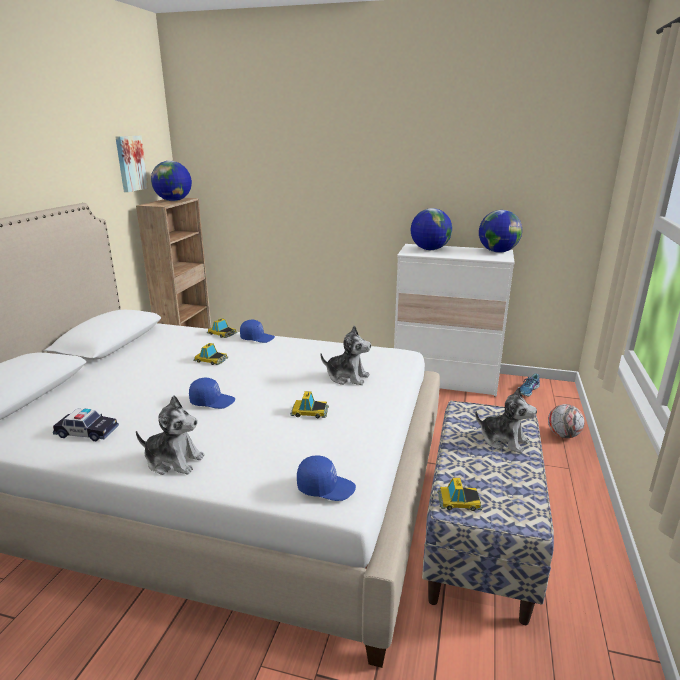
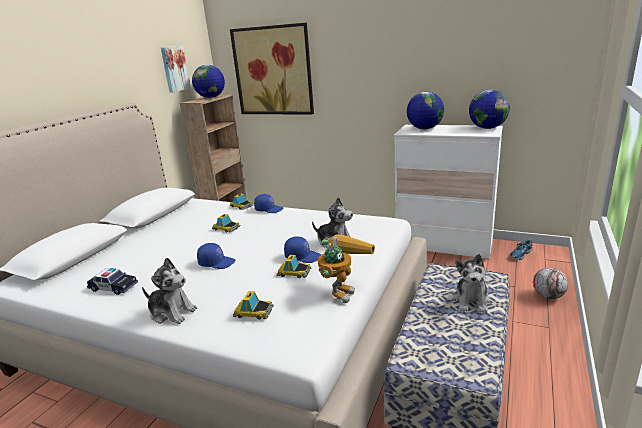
camera: 10 degrees right, 0 degrees up
(250, 173) = (273, 71): none -> picture
(326, 487) = (288, 338): blue cap -> blue cap (303, 256)
(371, 430) = (342, 289): none -> toy robot
(459, 501) = (416, 355): toy car -> toy car (253, 311)
(503, 440) = (471, 300): plush toy -> plush toy turned 60 degrees clockwise

